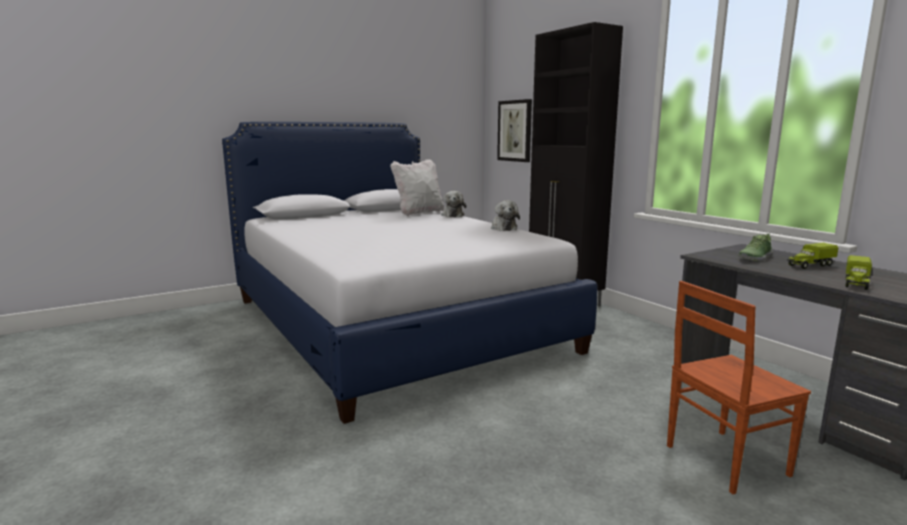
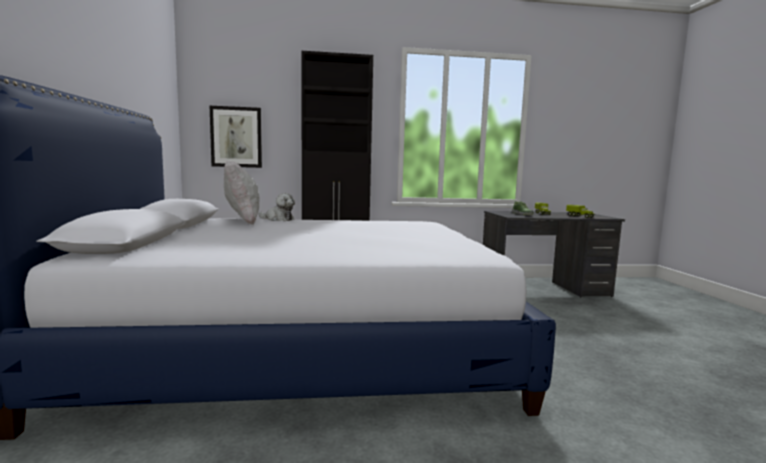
camera: 65 degrees left, 5 degrees down
(503, 228) = (370, 221): plush toy -> none
(723, 460) = (597, 316): brown chair -> none

